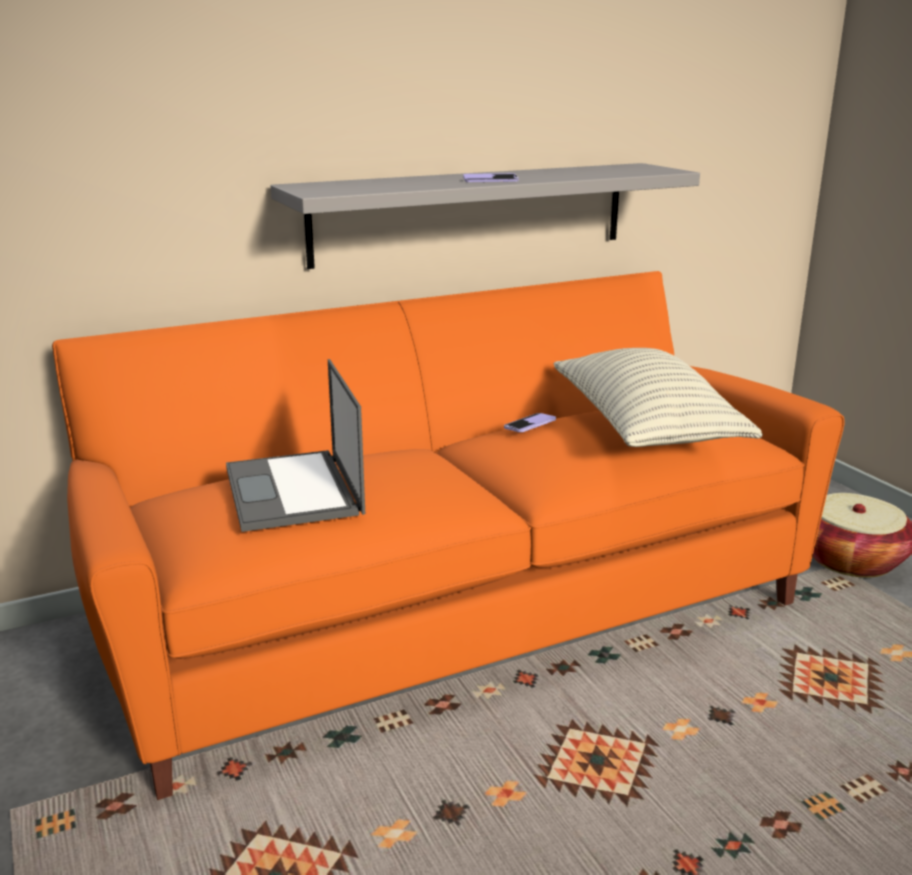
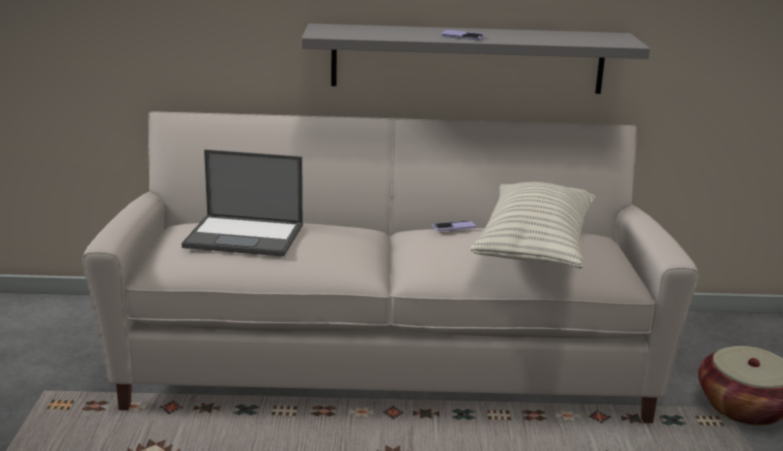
camera: 25 degrees right, 0 degrees up
(294, 491) = (246, 236): laptop -> laptop turned 90 degrees counterclockwise
(456, 612) = (387, 358): orange sofa -> beige sofa

